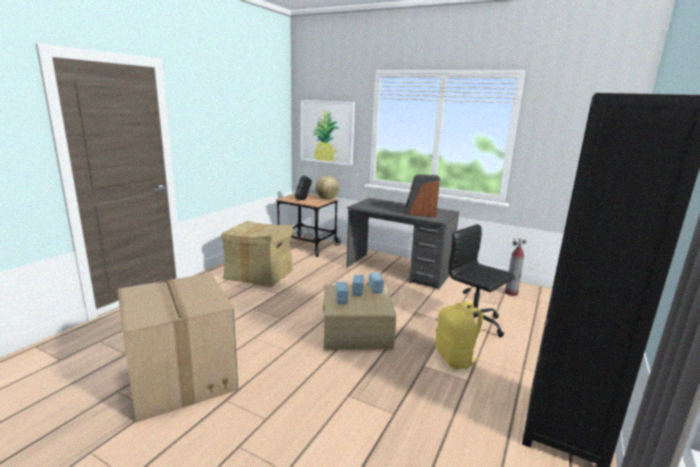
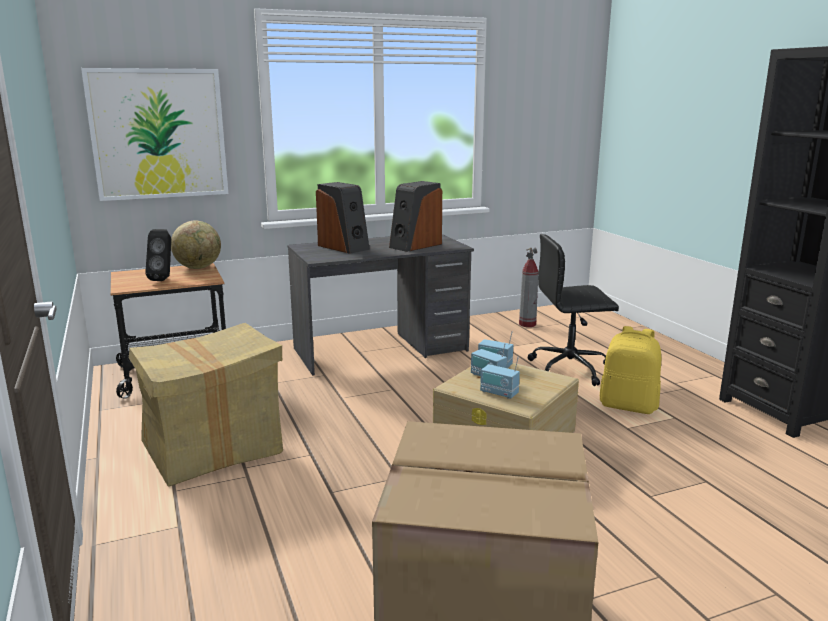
camera: 50 degrees left, 0 degrees up
(386, 205) = (344, 247): none -> speaker

